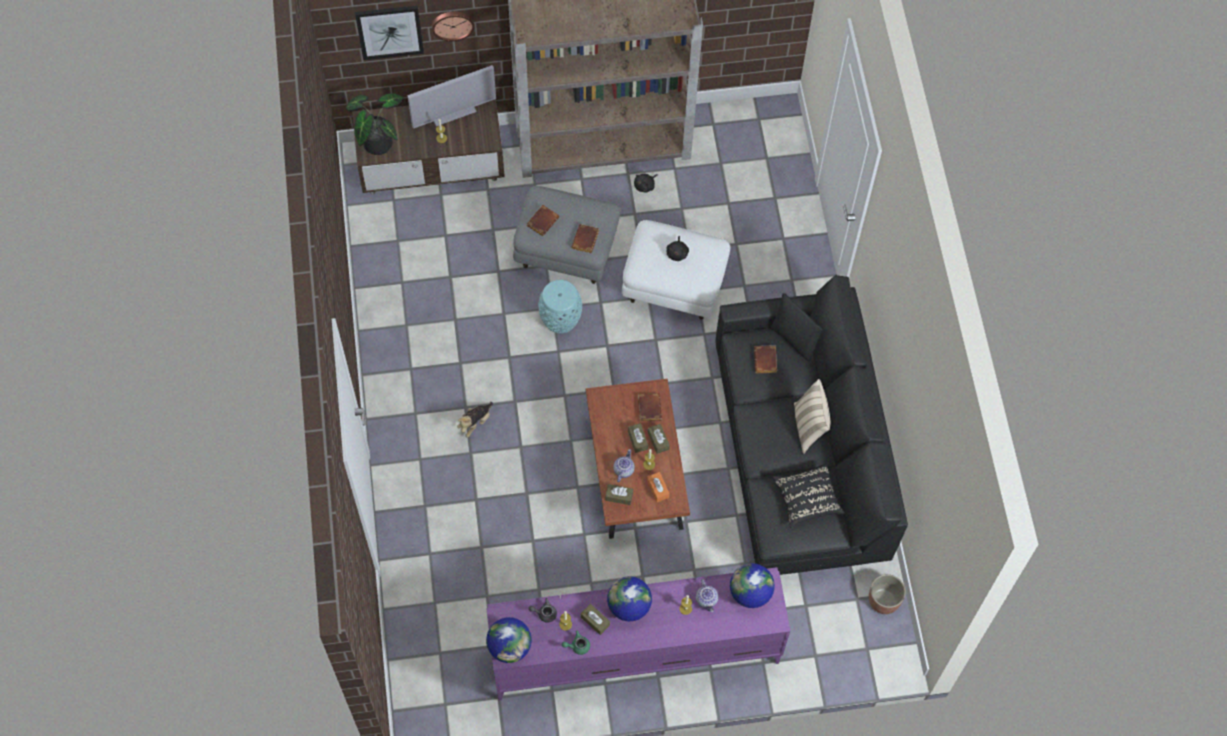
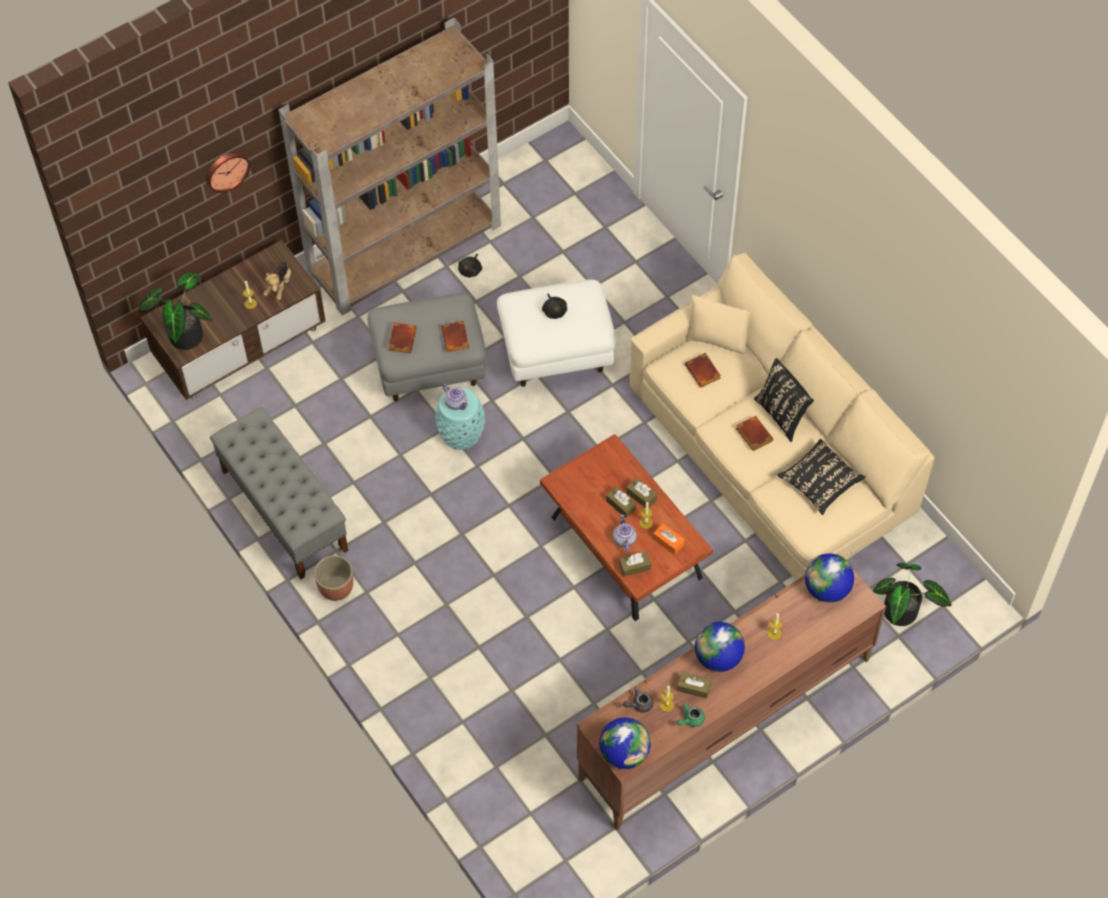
camera: 25 degrees left, 5 degrees down
(389, 317) = (284, 510): none -> grey bench
(390, 31) = (164, 204): picture -> none
(453, 113) = (248, 274): television -> none
(475, 422) = (434, 573): plush toy -> plush toy (279, 286)
(634, 655) = (725, 720): purple cabinet -> brown cabinet
(648, 407) = (613, 469): brown book -> brown book (752, 435)
(707, 600) = (789, 615): teapot -> teapot (456, 403)
(800, 452) = (771, 453): black sofa -> beige sofa
(809, 427) = (781, 414): beige pillow -> black pillow
(830, 639) = (903, 614): none -> potted plant
(884, 601) = (932, 554): planter -> planter (336, 587)

